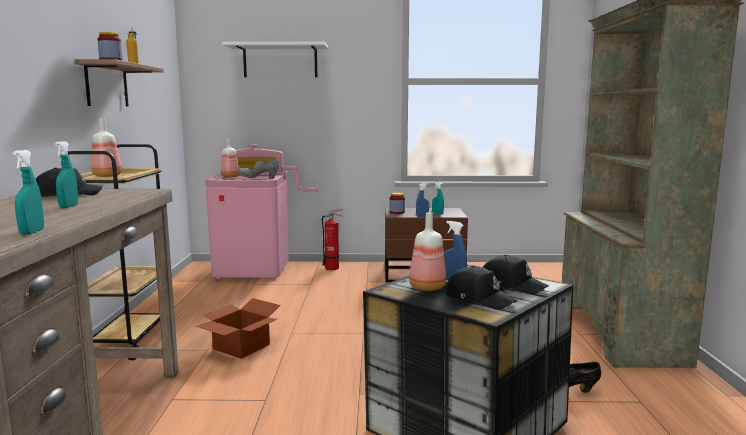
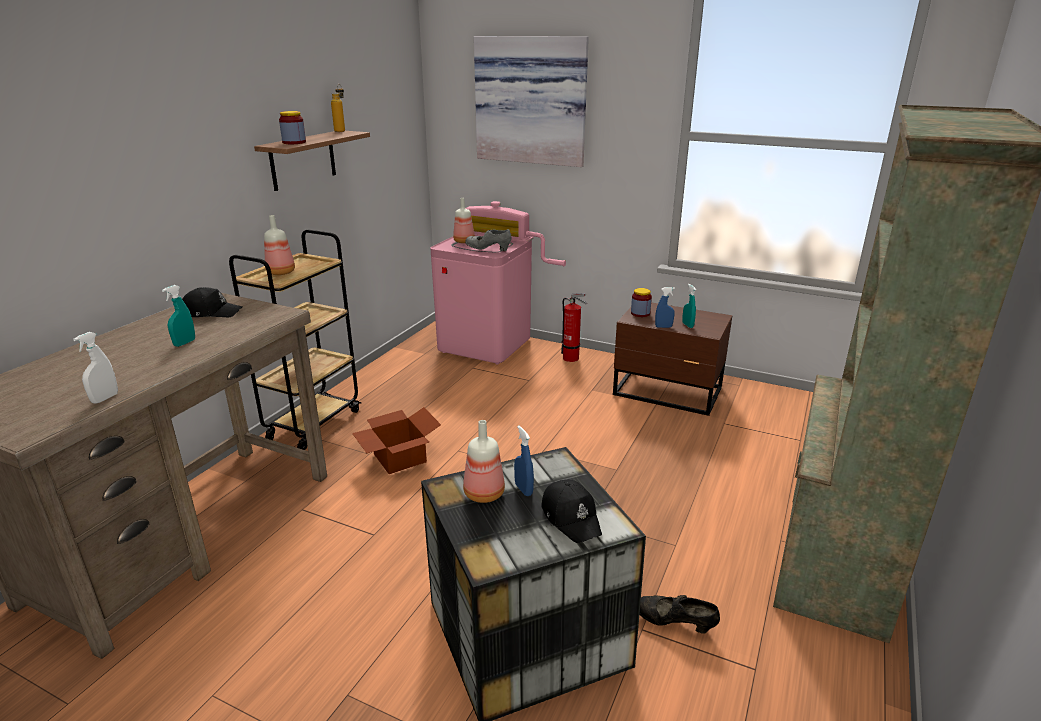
camera: 25 degrees right, 15 degrees up
(32, 232) = (105, 398): turquoise spray bottle -> white spray bottle
(280, 61) = (532, 101): white shelf -> picture
(479, 299) = (509, 533): black cap -> none

